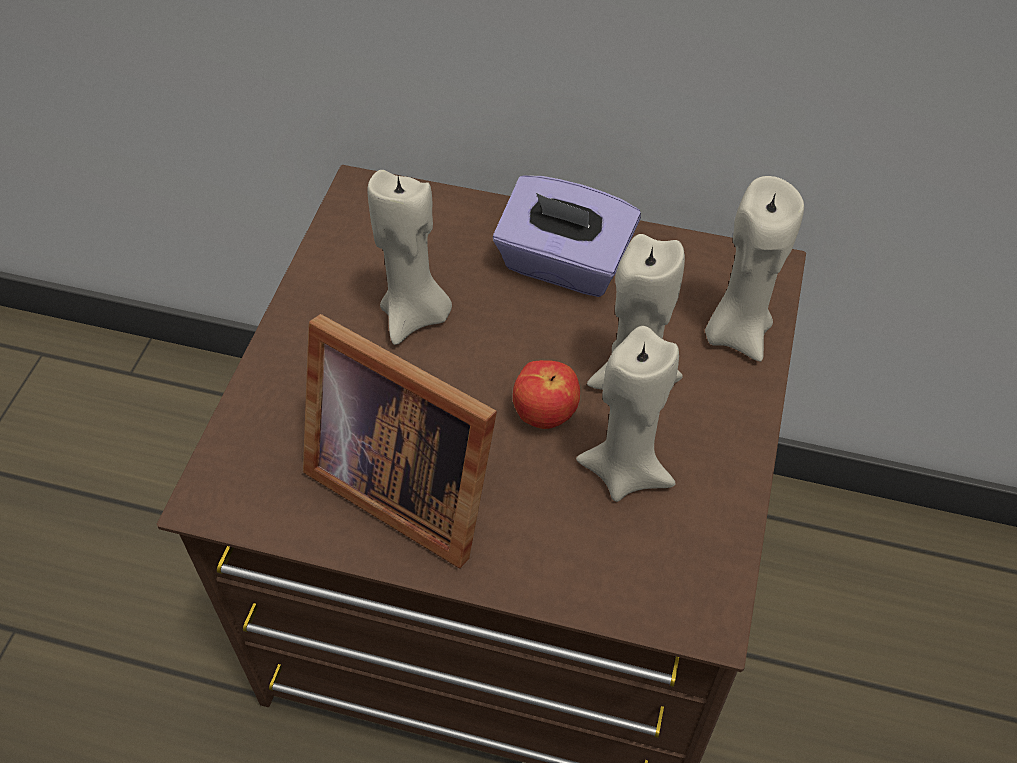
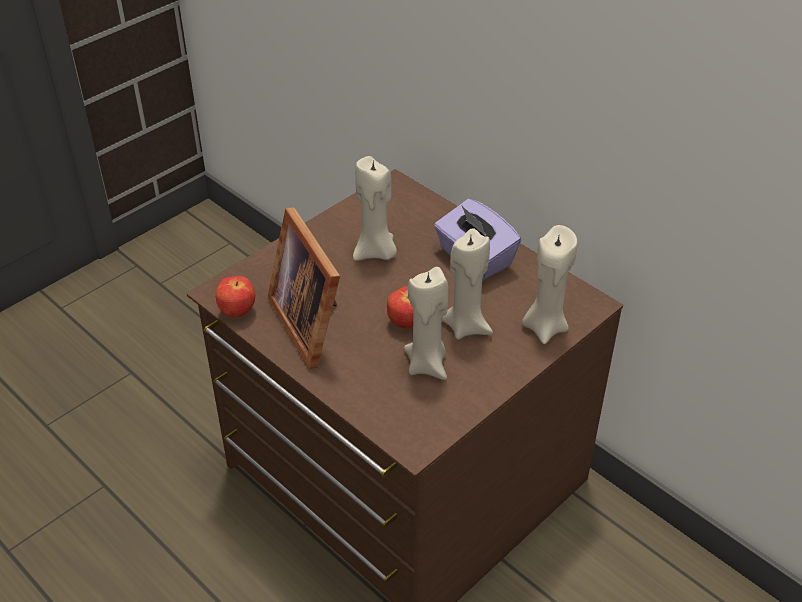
camera: 30 degrees right, 10 degrees down
(270, 519) = (238, 312): none -> apple

